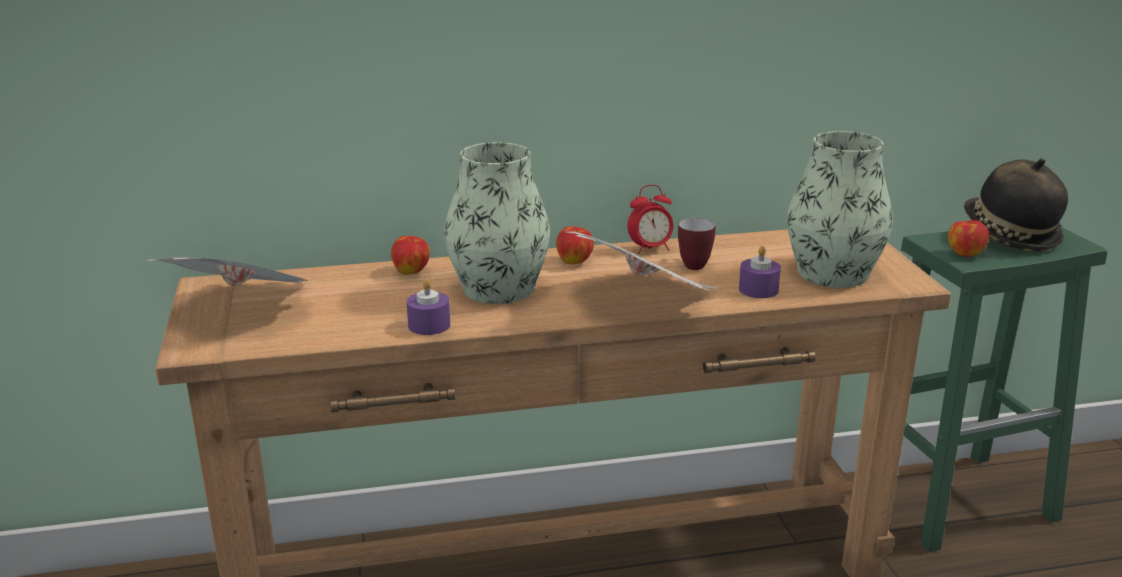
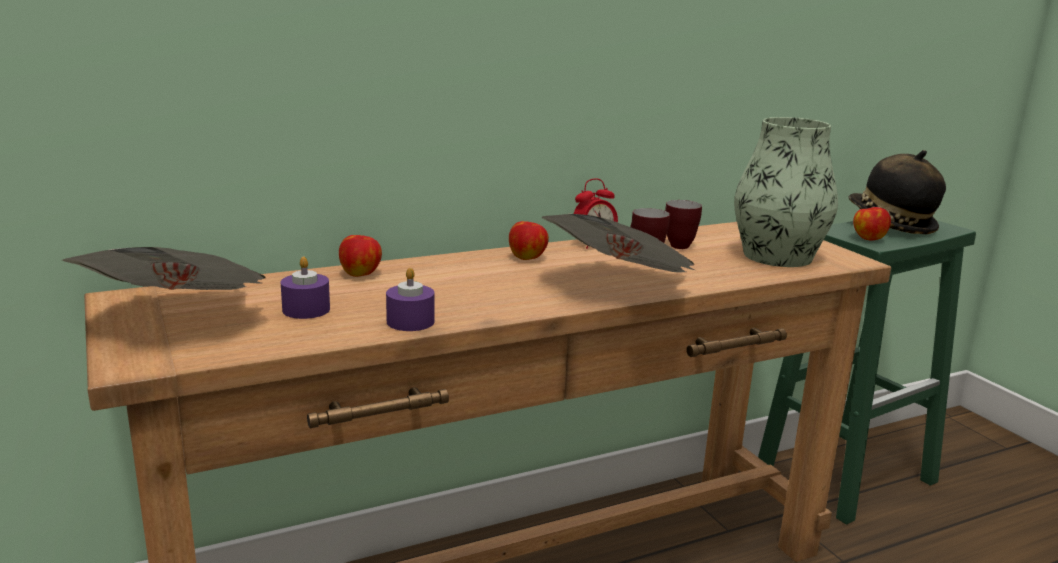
camera: 15 degrees left, 5 degrees down
(498, 288) = (465, 284): vase -> none
(733, 254) = (675, 245): none -> mug
(758, 289) = (722, 272): purple candle -> purple candle (306, 309)

